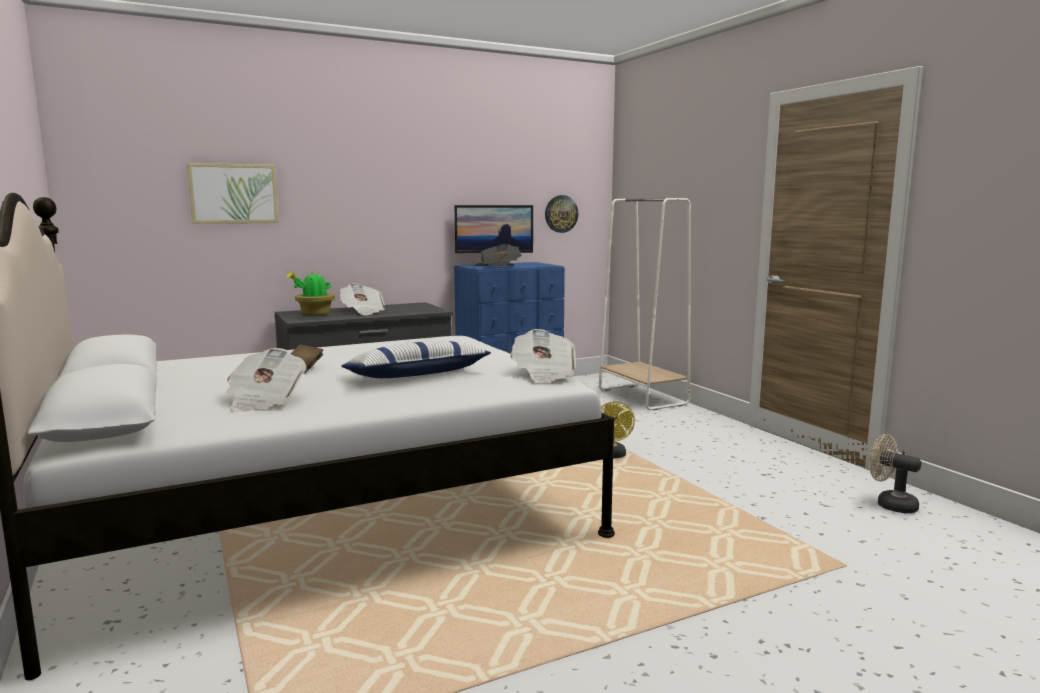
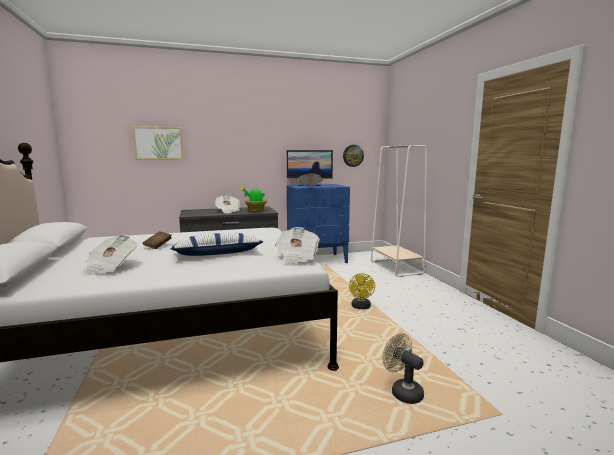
camera: 10 degrees right, 0 degrees up
(314, 314) = (200, 212): potted plant -> potted plant (255, 211)
(890, 504) = (548, 362): beige fan -> beige fan (402, 391)

